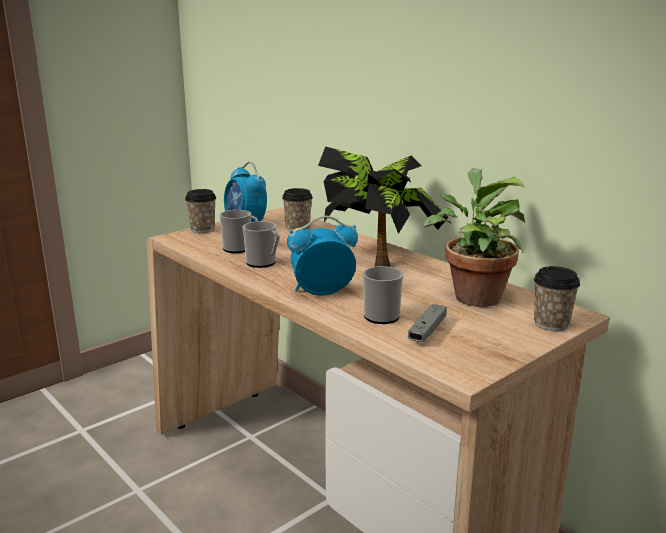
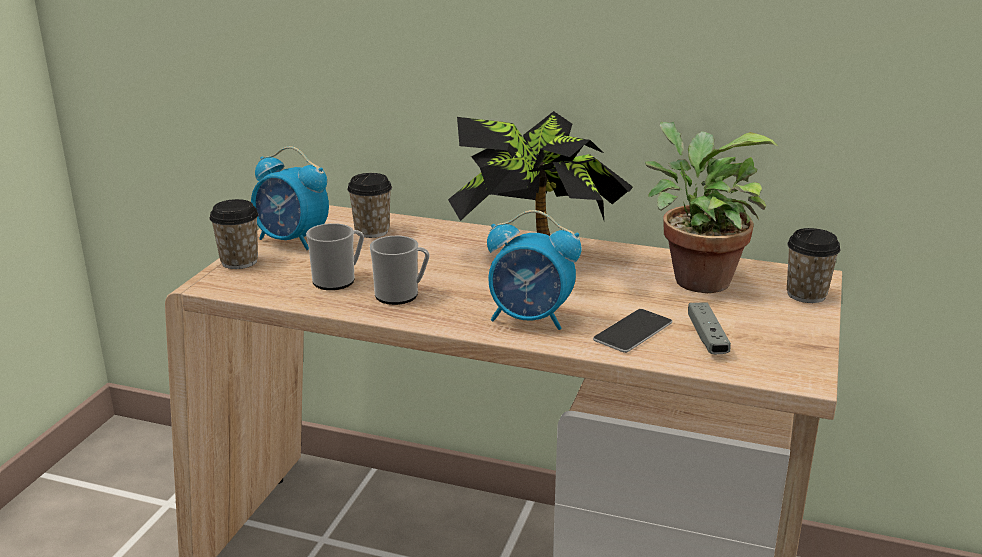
camera: 30 degrees left, 5 degrees up
(321, 292) = (530, 319): alarm clock -> alarm clock turned 120 degrees counterclockwise
(379, 314) = (633, 331): mug -> phone

